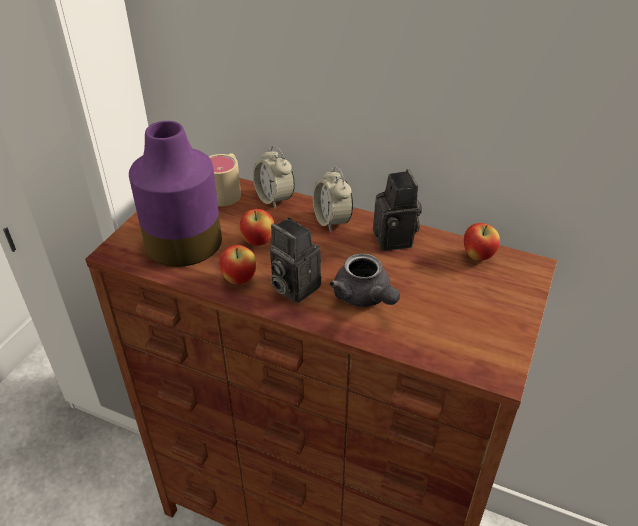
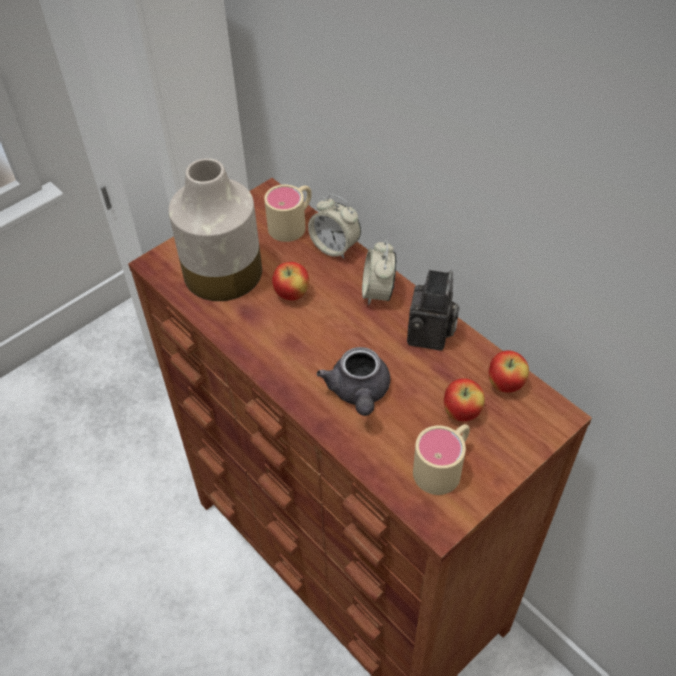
camera: 25 degrees right, 10 degrees up
(184, 241) = (223, 271): purple vase -> beige vase
(239, 279) = (252, 332): apple -> apple (461, 412)
(274, 199) = (335, 247): alarm clock -> alarm clock turned 45 degrees counterclockwise
(292, 287) = (296, 357): camera -> none
(472, 329) = (444, 466): none -> beige mug

